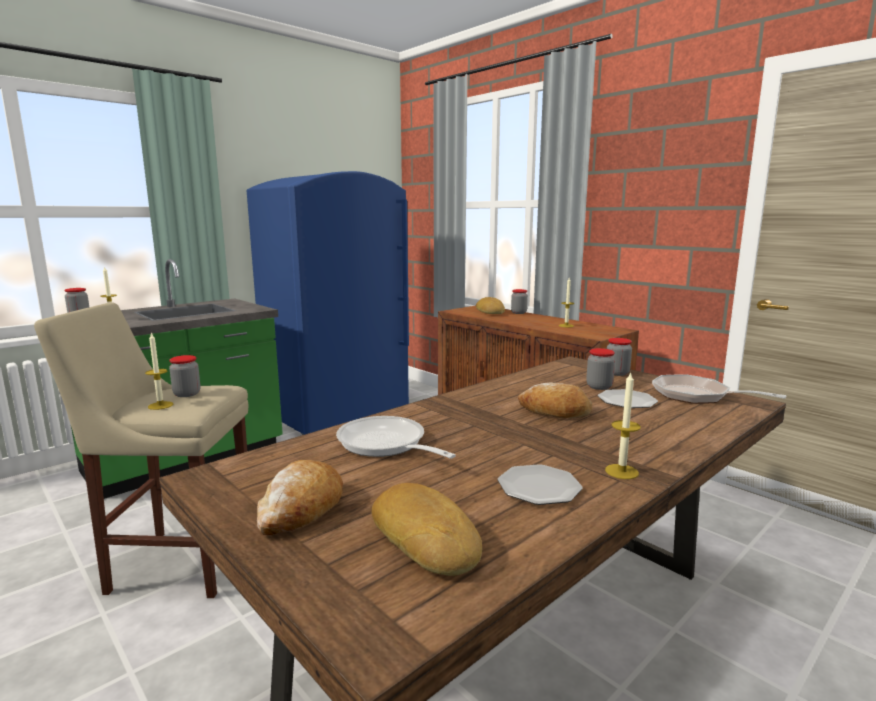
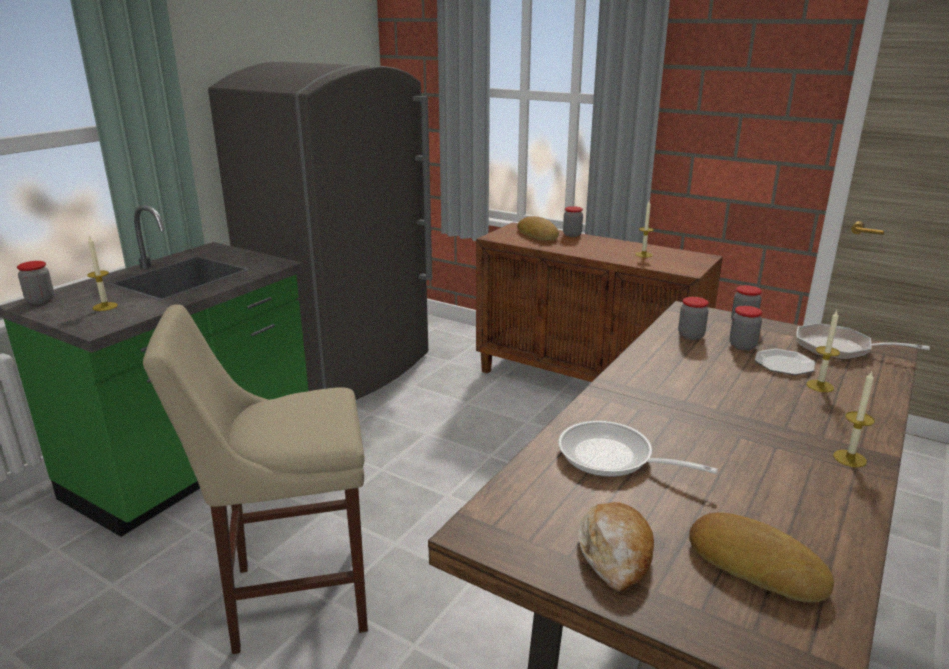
camera: 15 degrees left, 10 degrees up
(160, 405) = (291, 433): candle -> candle (820, 386)
(187, 394) = (303, 410): jar -> jar (690, 336)
(339, 413) = (345, 368): blue fridge -> grey fridge
(539, 487) = (798, 489): plate -> none
(555, 411) = (731, 388): bread -> none

